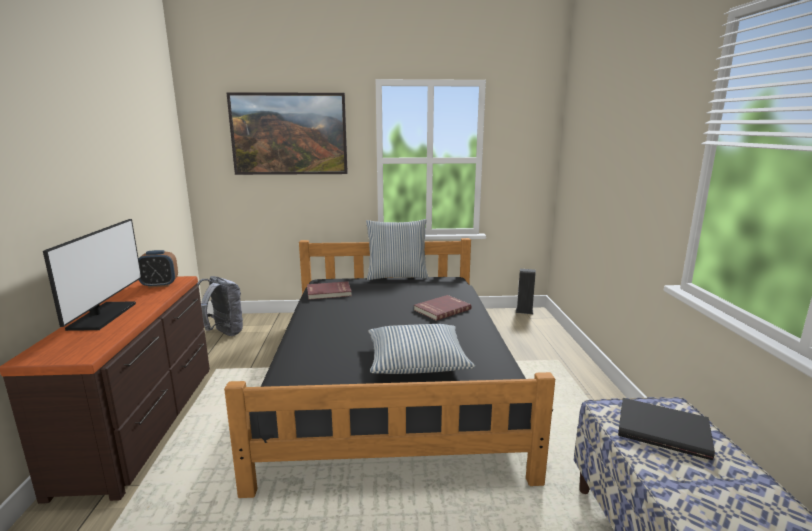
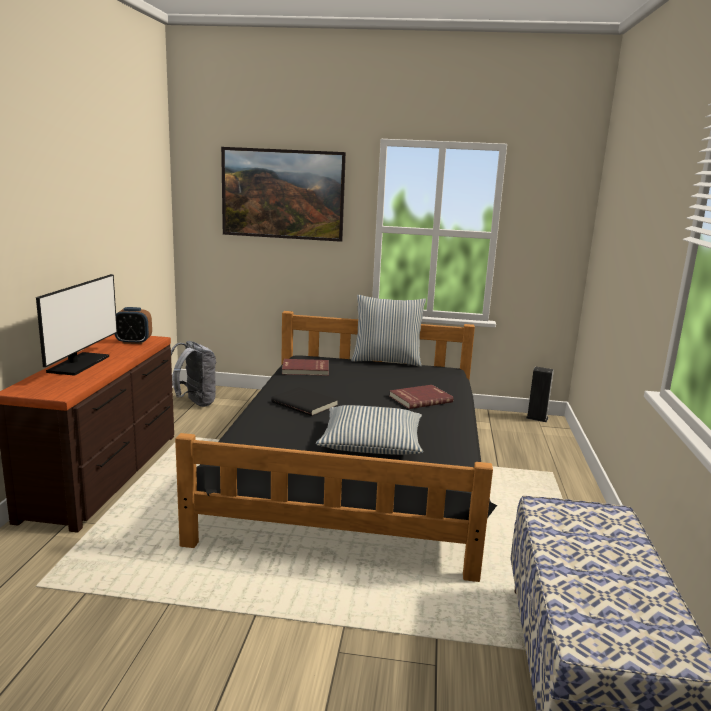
camera: 10 degrees right, 0 degrees up
(663, 429) = (587, 529): black book -> black book (305, 403)

